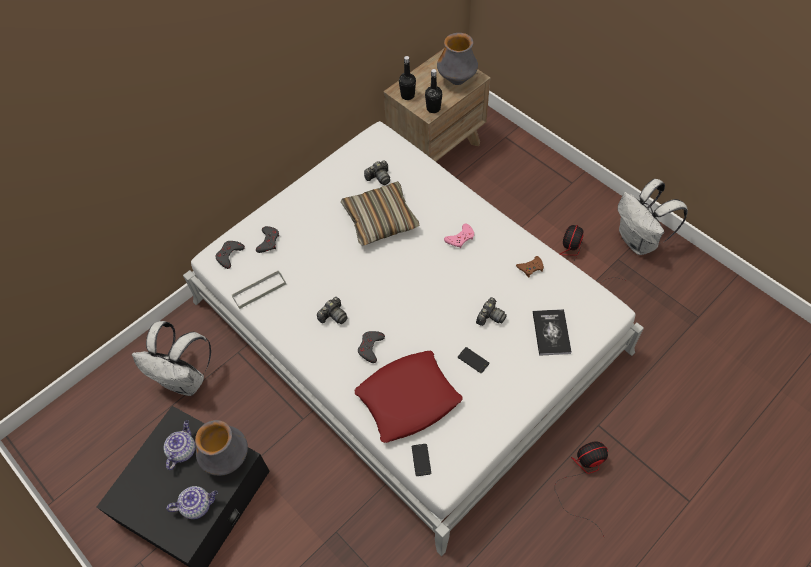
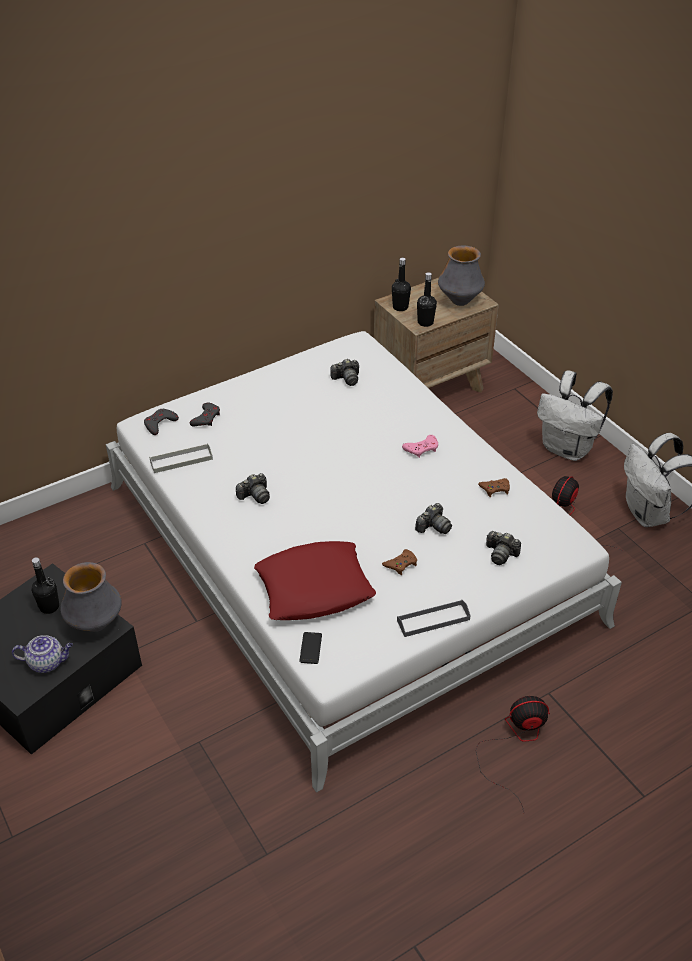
camera: 10 degrees right, 15 degrees down
(182, 450) = (49, 607): teapot -> black bottle
(185, 380) = (77, 559): white backpack -> white backpack (568, 449)
(370, 347) = (287, 531): grey game controller -> none
(380, 219) = (336, 417): pillow -> none
(473, 360) = (401, 564): phone -> brown game controller
(513, 410) = (433, 620): none -> grey tray
(551, 332) = (501, 554): book -> camera

